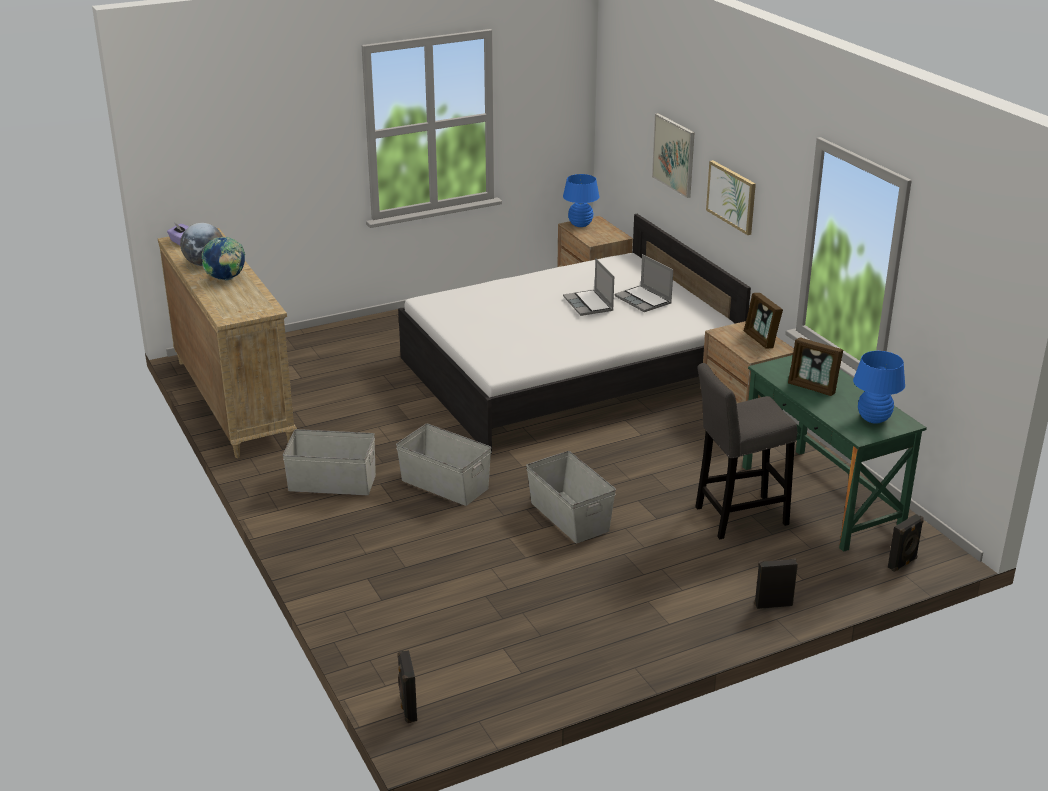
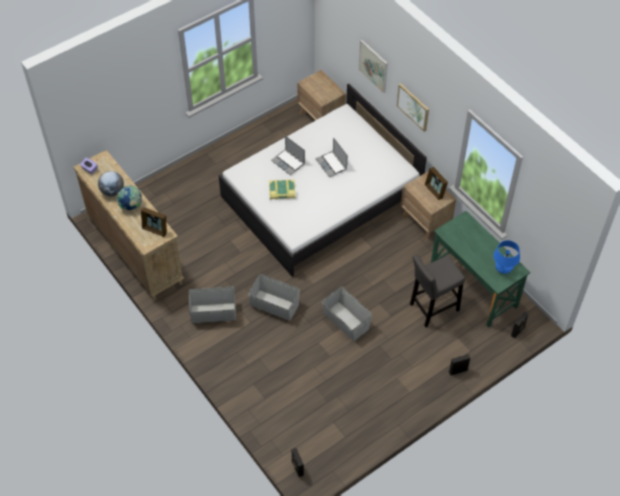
camera: 10 degrees left, 25 degrees up
(495, 324) = (282, 192): none -> book
(580, 225) = (311, 82): blue table lamp -> none
(644, 300) = (362, 155): laptop -> laptop (288, 162)
(813, 387) = (470, 245): picture frame -> picture frame (155, 229)

